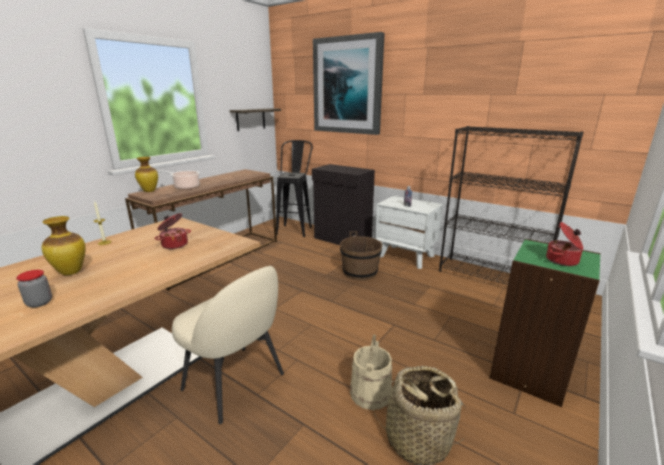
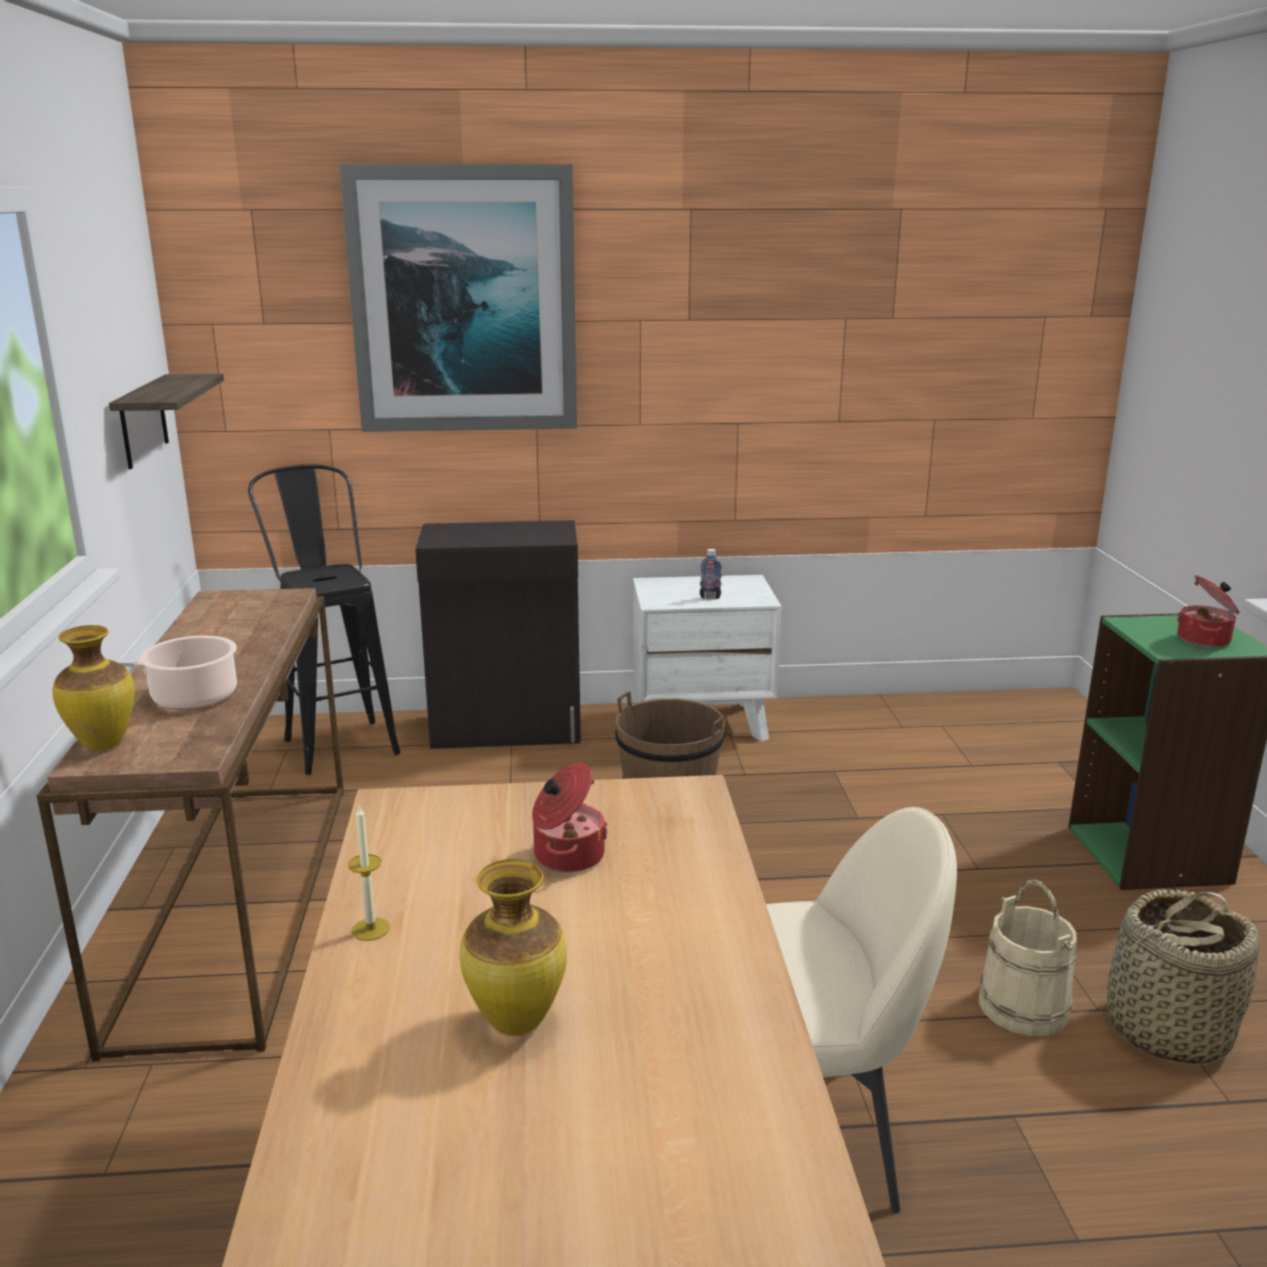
camera: 40 degrees left, 0 degrees up
(39, 303) = (653, 1104): jar -> none
(491, 277) = (900, 711): black bookcase -> none

